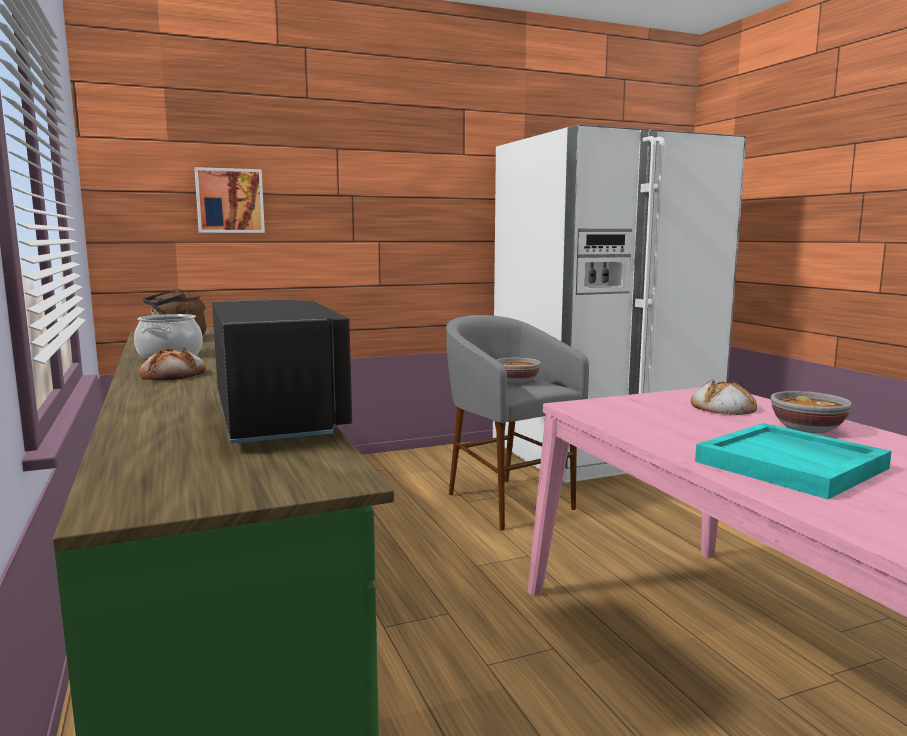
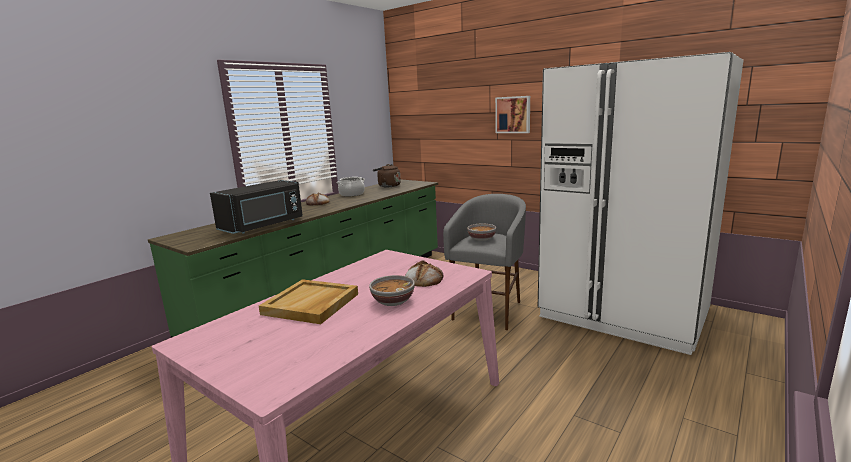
camera: 60 degrees right, 5 degrees up
(229, 201) = (439, 118): picture -> picture (513, 114)
(792, 465) = (311, 304): turquoise tray -> beige tray

